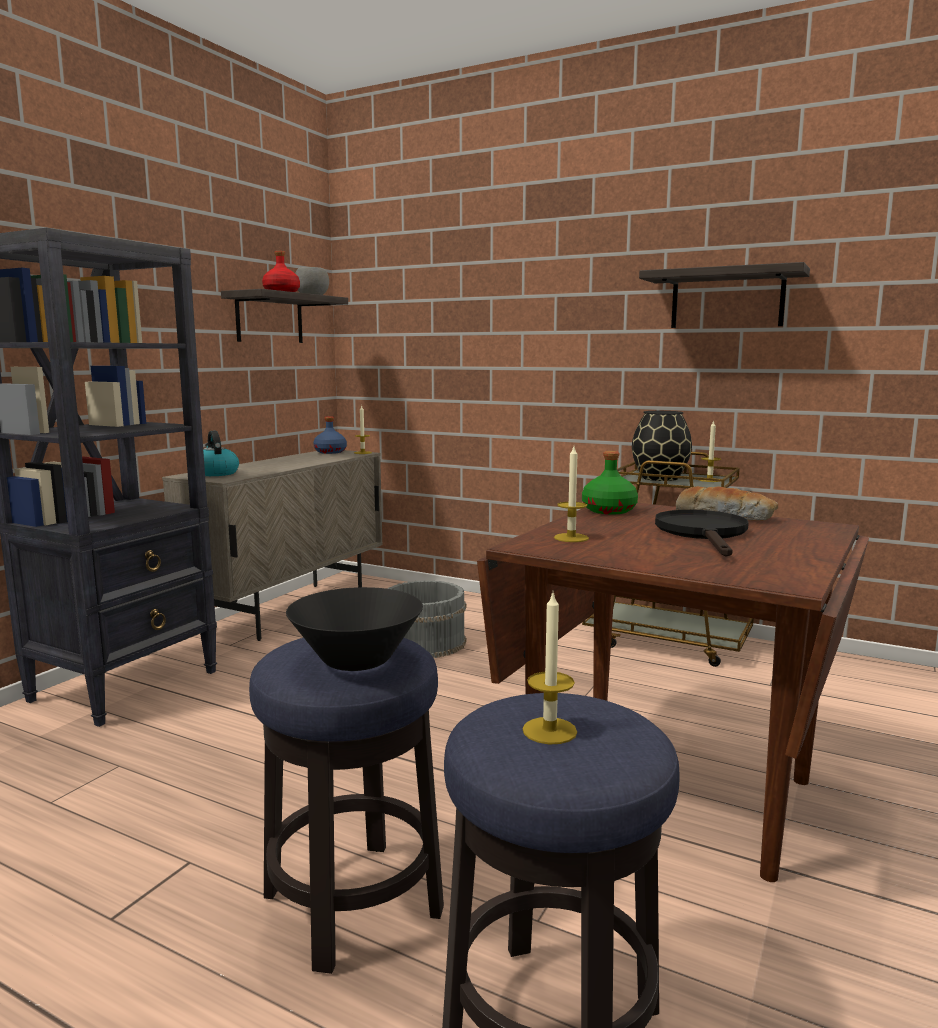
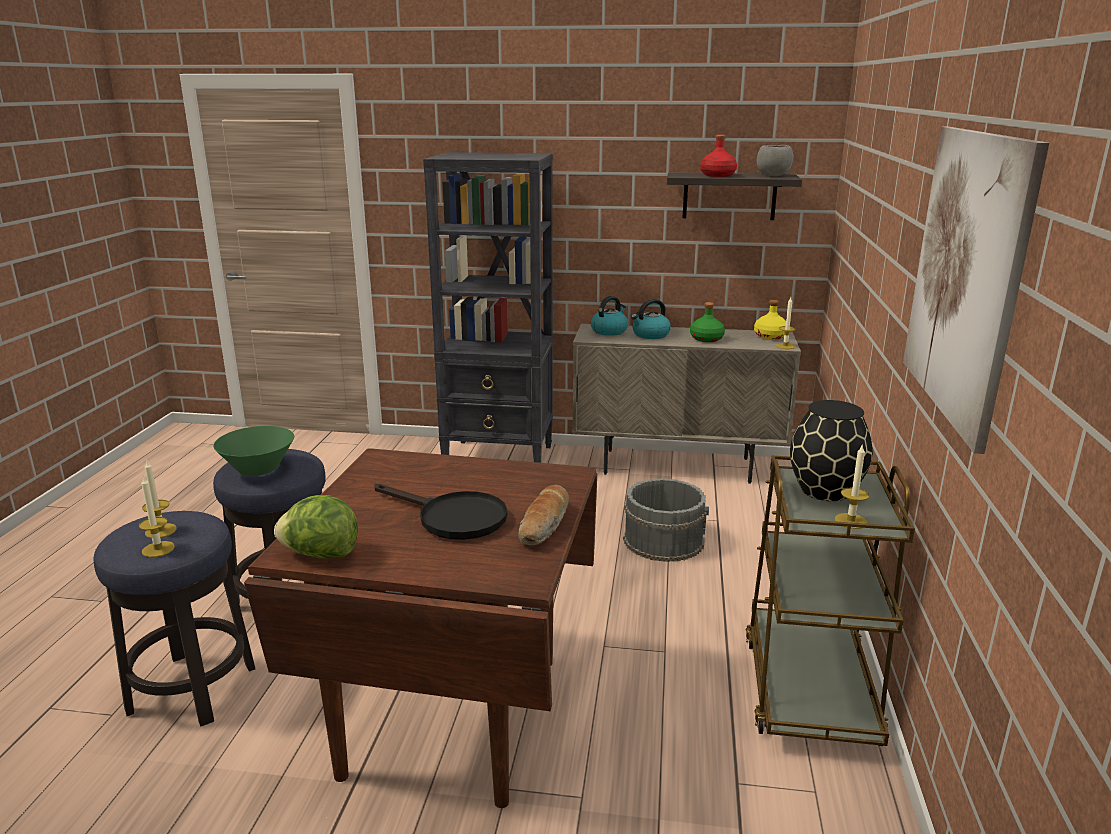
camera: 70 degrees right, 10 degrees up
(258, 467) = (650, 335): none -> kettle
(330, 452) = (770, 336): blue bottle -> yellow bottle
(356, 660) = (258, 469): black bowl -> green bowl
(571, 538) = (411, 469): candle -> candle (158, 549)
(609, 510) = (533, 473): green bottle -> green bottle (706, 339)
(703, 534) = (452, 518): black frying pan -> black frying pan turned 45 degrees clockwise
(727, 299) = (965, 275): shelf -> picture
(789, 572) = (320, 554): none -> lettuce

